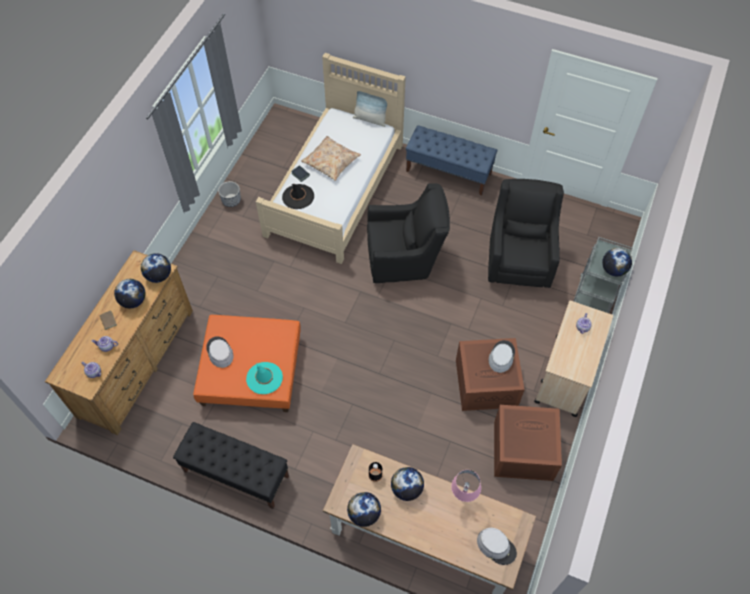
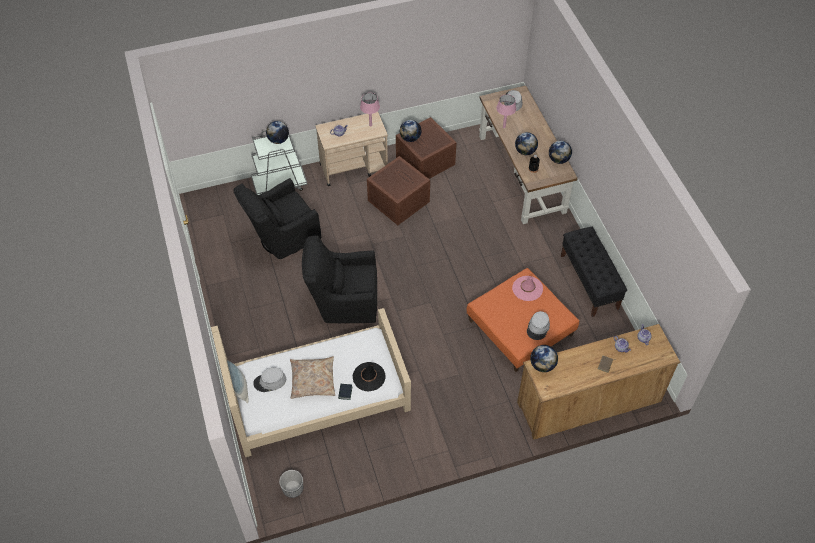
camera: 130 degrees left, 5 degrees down
(133, 301) = (576, 363): globe -> globe (410, 138)
(231, 200) = (397, 463): planter -> planter (292, 488)
(264, 378) = (527, 288): turquoise hat -> pink hat
(405, 259) = (343, 303): black armchair -> black armchair turned 45 degrees counterclockwise
(449, 172) = (231, 330): blue bench -> none
(501, 356) = (387, 177): grey hat -> grey hat (270, 382)
(573, 364) = (370, 125): none -> pink table lamp

